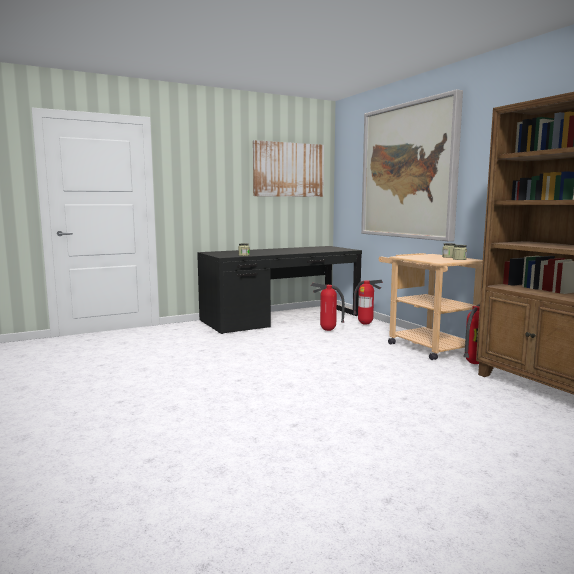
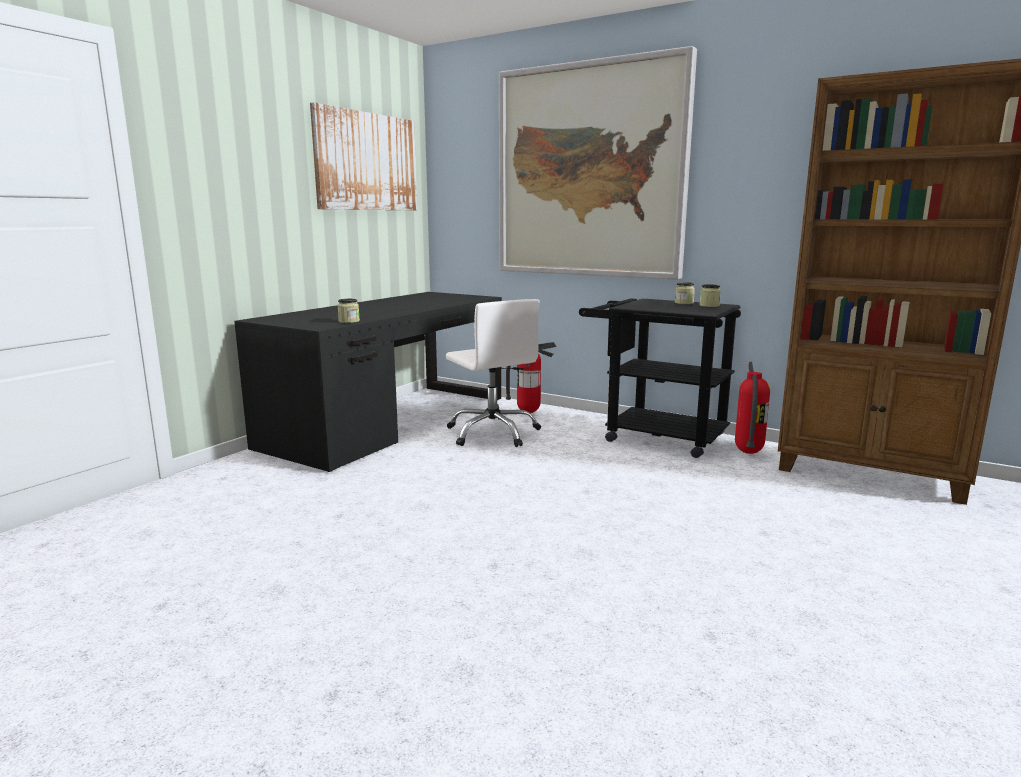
camera: 30 degrees left, 5 degrees up
(328, 330) = (493, 433): fire extinguisher -> white office chair
(425, 346) = (654, 436): beige cart -> black cart

